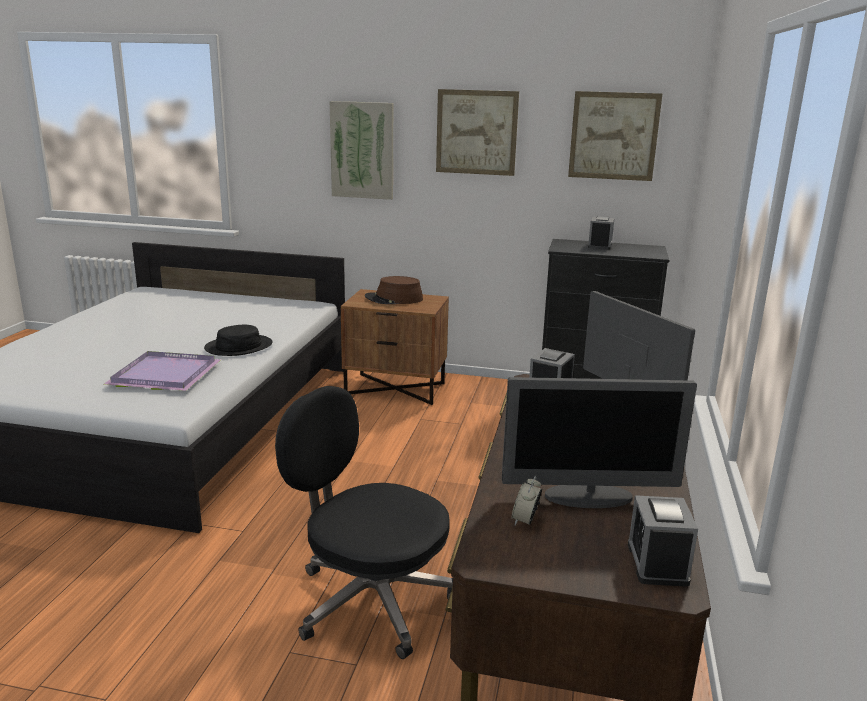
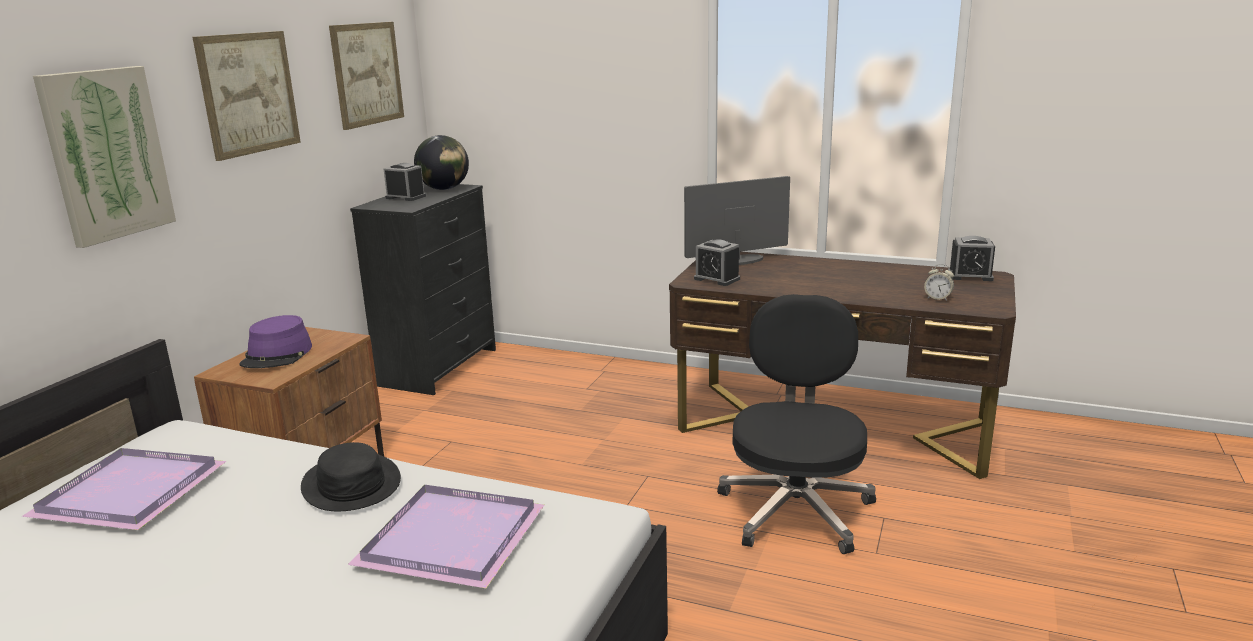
camera: 80 degrees left, 0 degrees up
(243, 309) = (131, 494): none -> purple tray
(370, 600) = (795, 509): black office chair -> black office chair turned 150 degrees clockwise
(394, 299) = (277, 355): brown hat -> purple hat
(589, 497) = (897, 282): monitor -> none
(640, 251) = (444, 189): none -> globe

